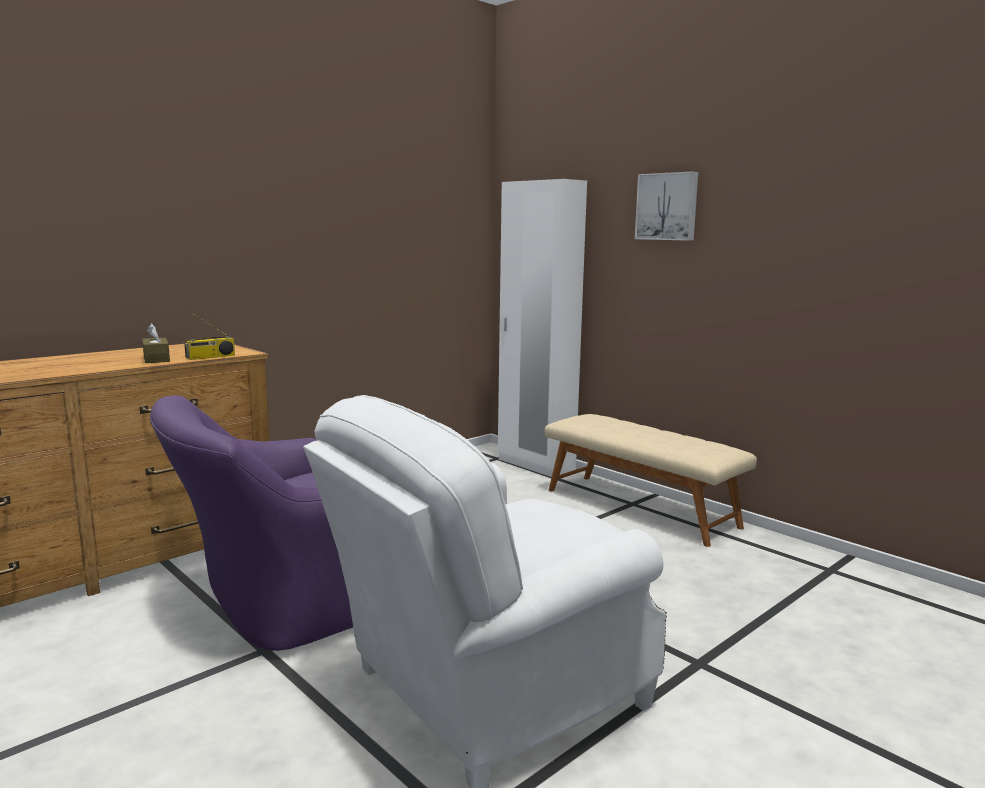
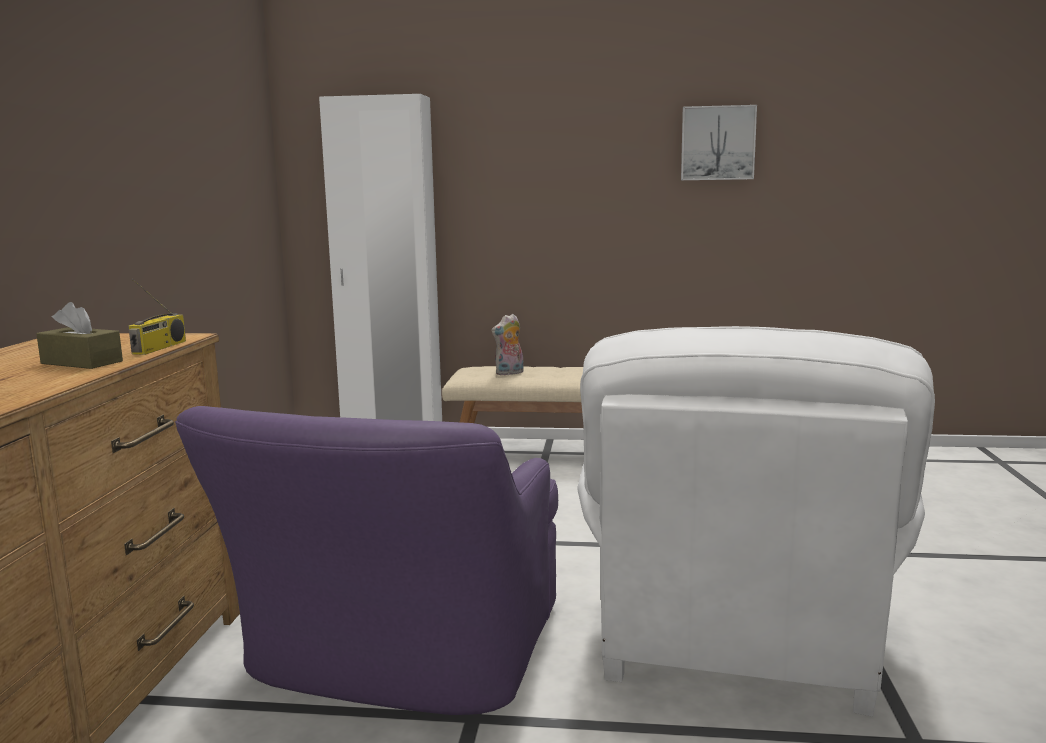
camera: 40 degrees left, 0 degrees up
(605, 425) = (509, 373): none -> plush toy
(667, 206) = (538, 127): picture -> picture (717, 143)

